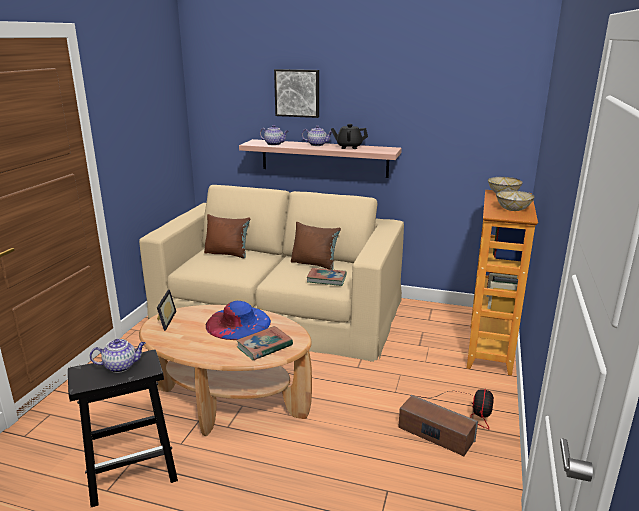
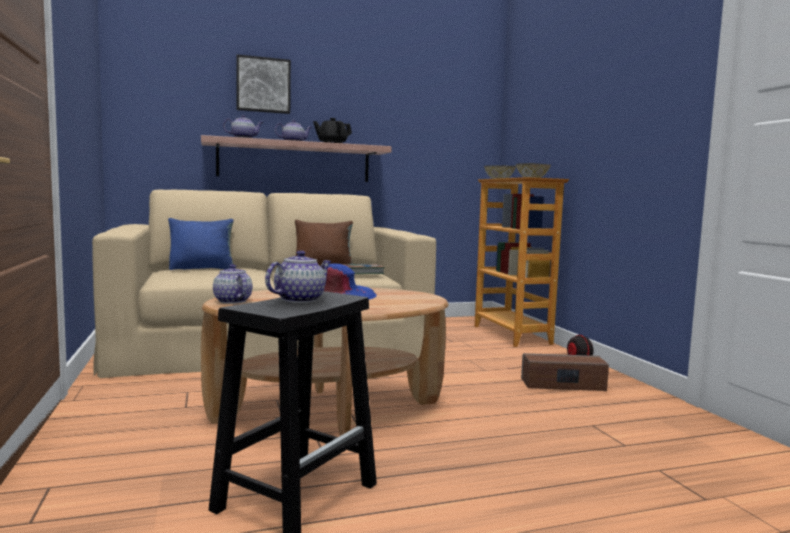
camera: 35 degrees left, 15 degrees down
(164, 320) = (232, 301): picture frame -> teapot
(227, 253) = (202, 269): brown pillow -> blue pillow
(264, 346) = (400, 300): book -> none

